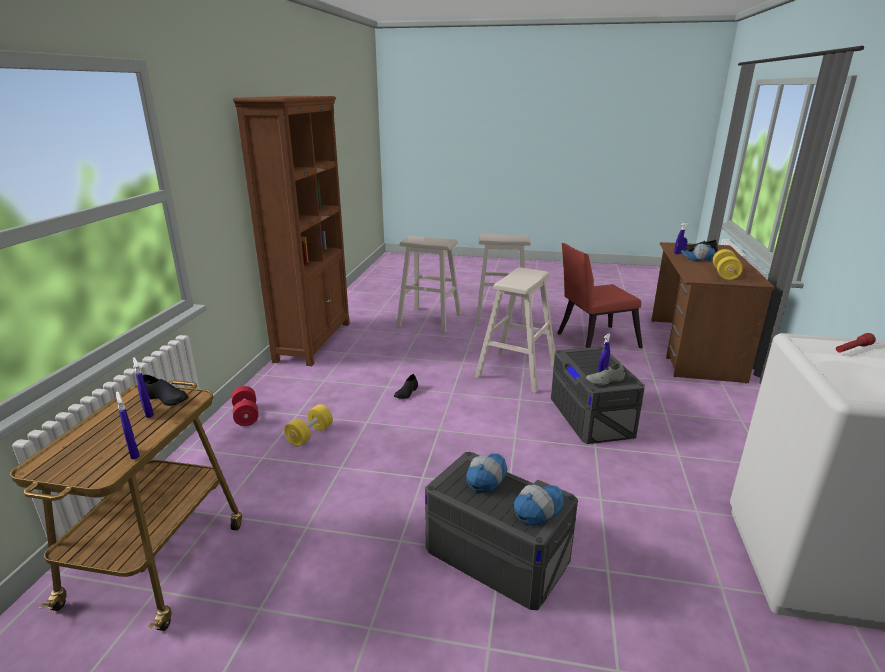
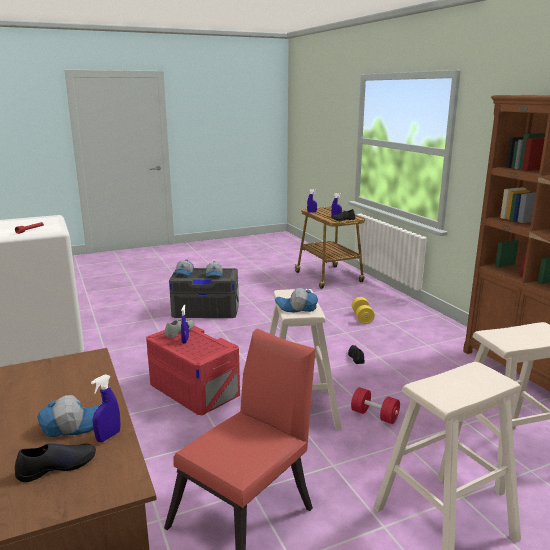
camera: 145 degrees right, 5 degrees down
(246, 415) = (417, 314): red dumbbell -> red dumbbell (374, 415)
(530, 274) = (296, 308): none -> cap
(591, 416) = (193, 388): grey storage box -> red storage box
(725, 274) = (40, 382): yellow dumbbell -> none

